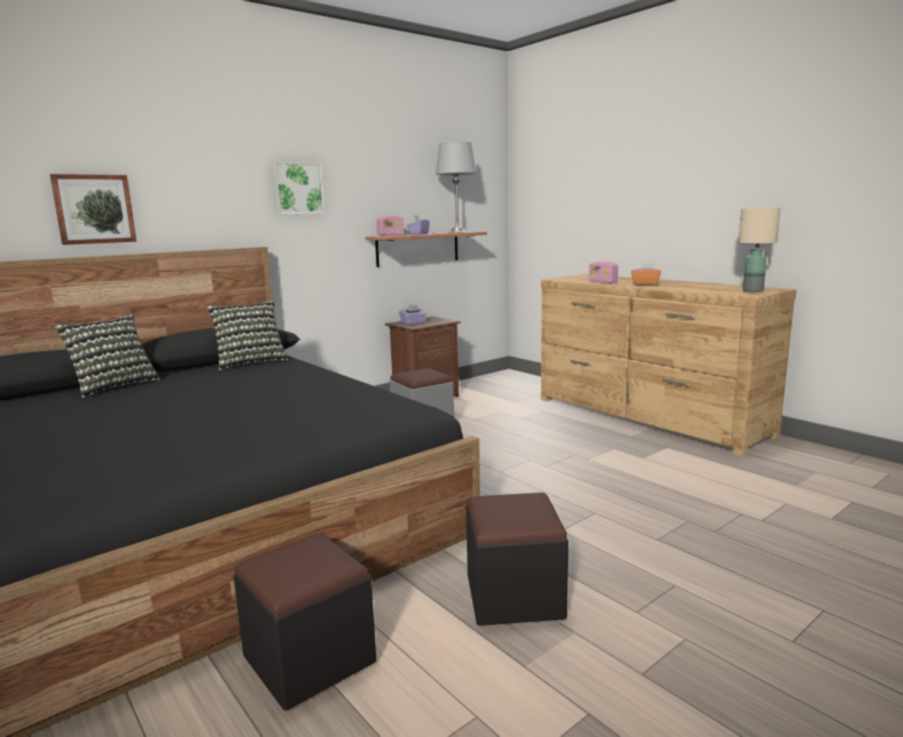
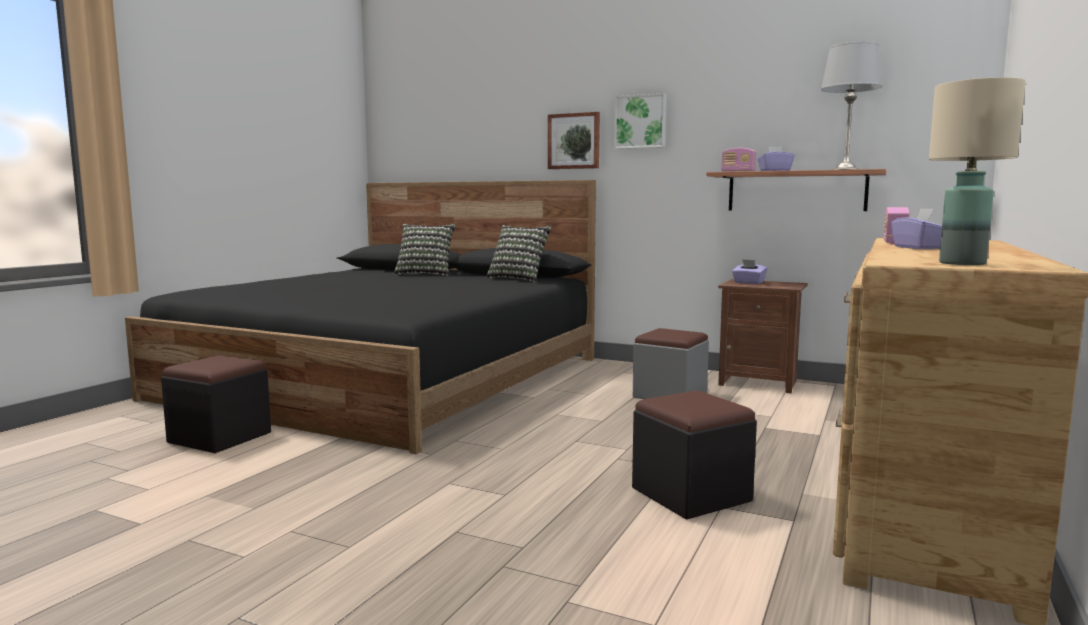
camera: 65 degrees right, 5 degrees down
(94, 209) = (477, 146): picture -> picture (574, 141)
(514, 596) = (309, 480): black ottoman -> black ottoman (691, 494)
(645, 284) = (918, 248): orange tissue box -> purple tissue box

